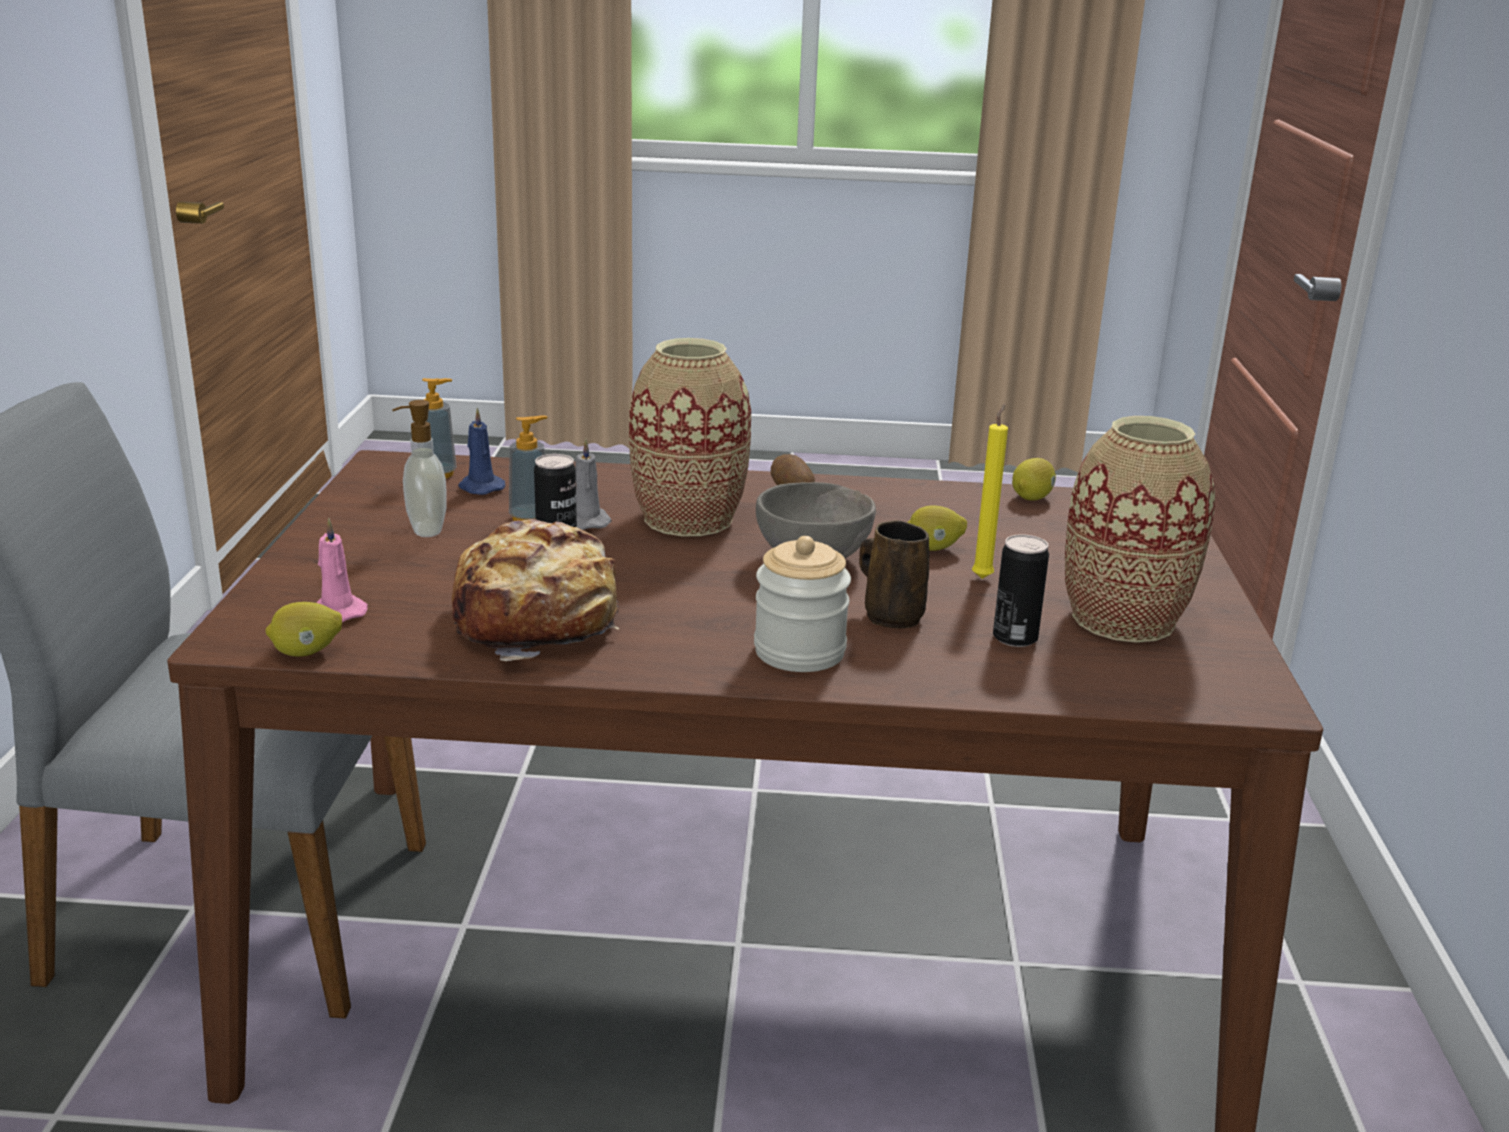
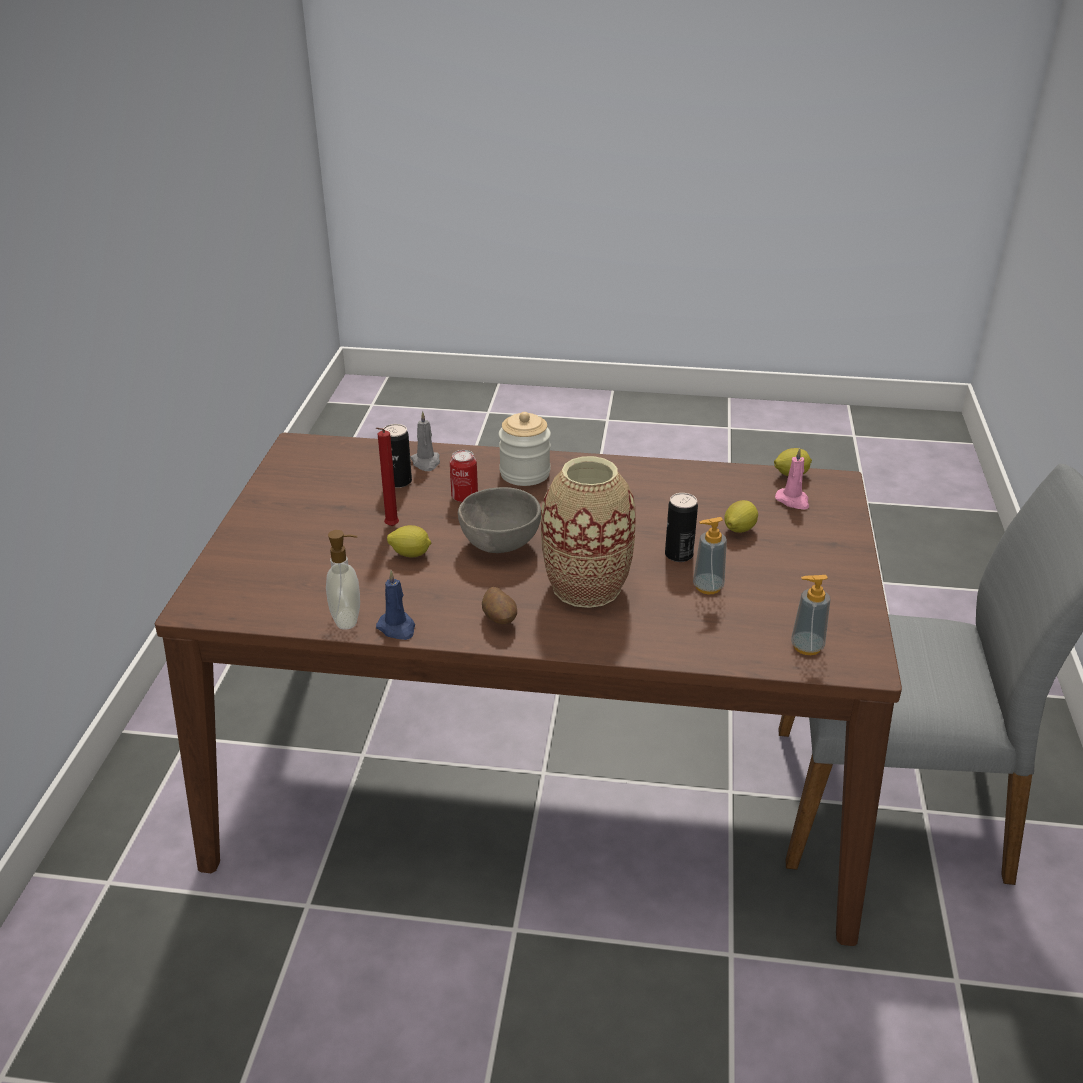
camera: 175 degrees left, 10 degrees up
(425, 530) = (779, 573): soap dispenser -> soap dispenser (348, 619)
(480, 487) = (762, 627): blue candle -> blue candle (397, 628)
(538, 620) = (673, 494): bread -> none
(586, 521) = (663, 583): grey candle -> grey candle (426, 462)
(891, 615) = (464, 497): brown mug -> can
(983, 577) = (390, 527): yellow candle -> red candle
(1032, 497) = (296, 615): lemon -> lemon (738, 530)
(1122, 619) = (324, 494): vase -> none

